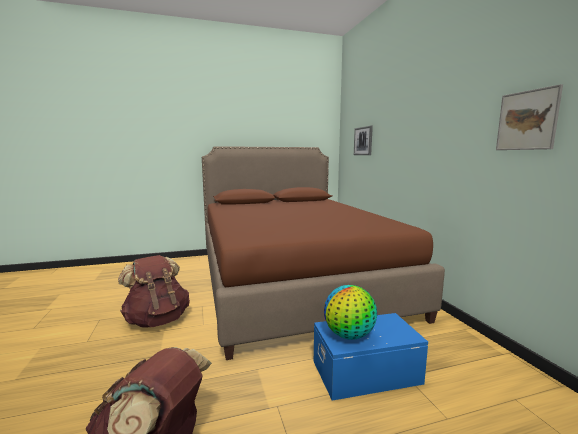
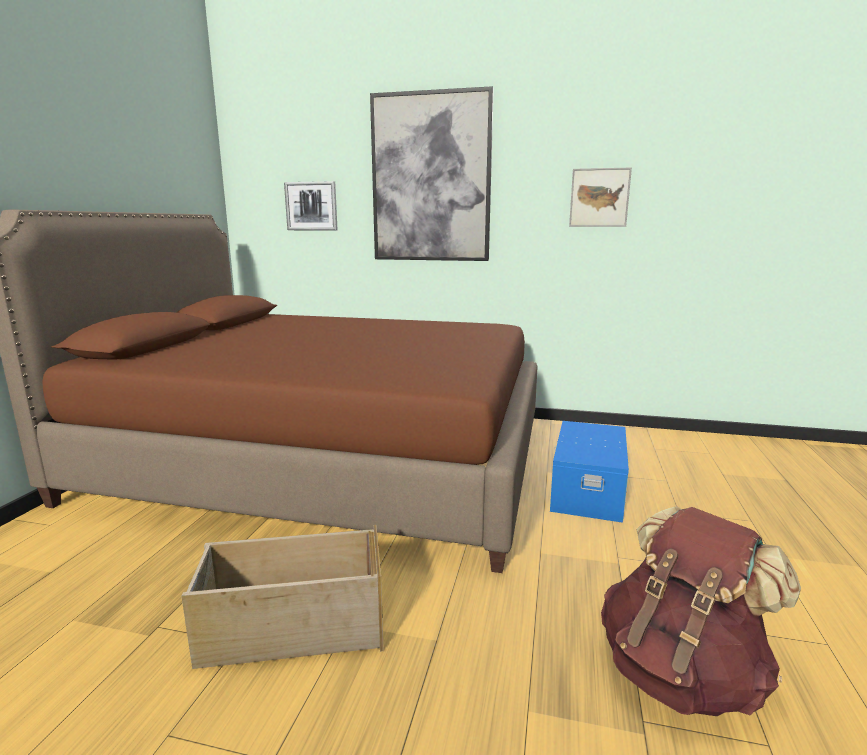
camera: 60 degrees left, 5 degrees up
(157, 320) = (292, 628): brown backpack -> beige storage box
(349, 335) = (595, 451): globe -> none
(412, 118) = (431, 178): none -> picture

